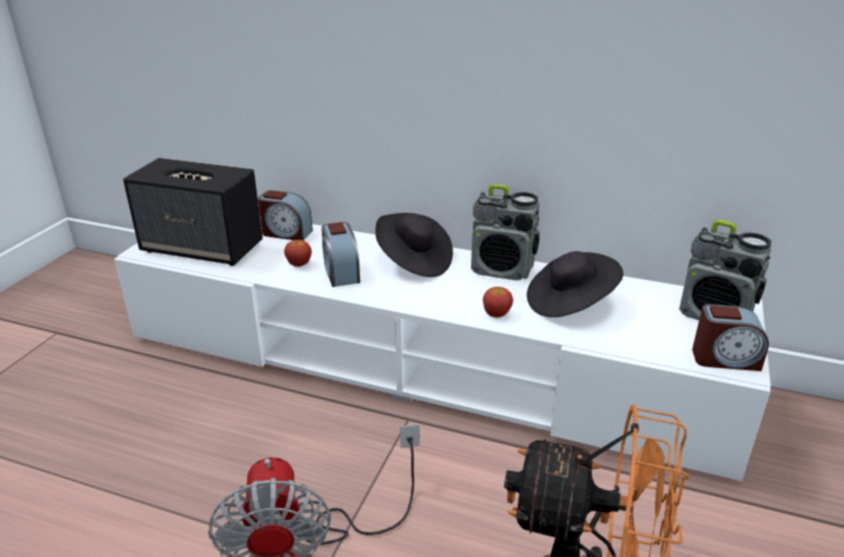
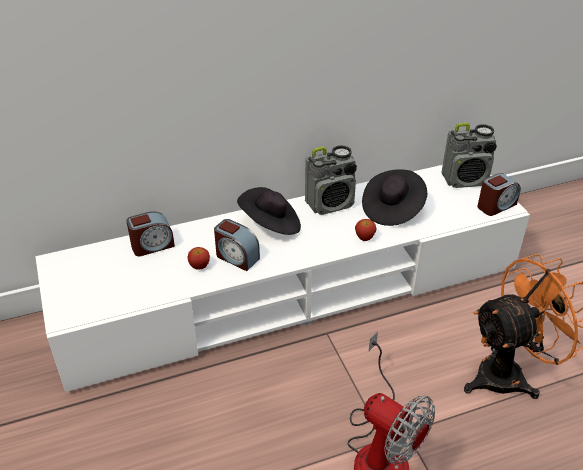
camera: 40 degrees left, 10 degrees up
(203, 248) = (108, 290): speaker -> none

